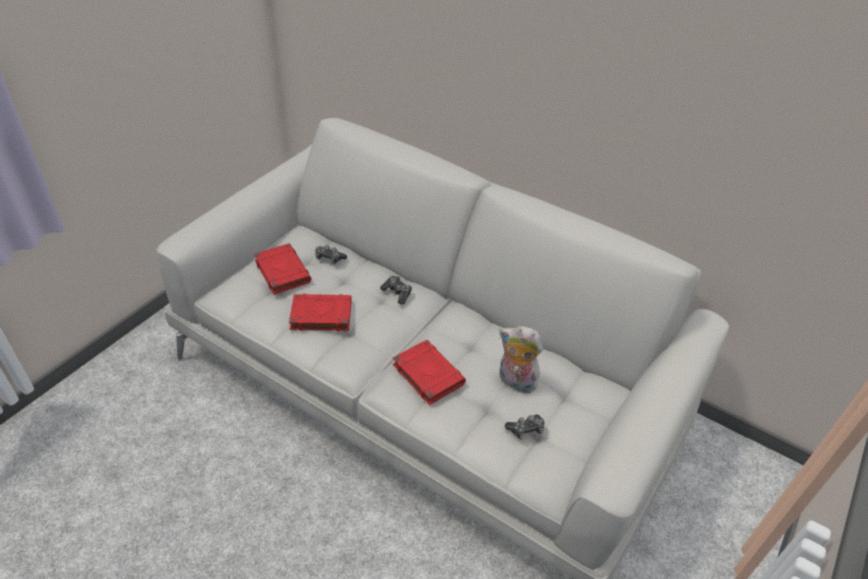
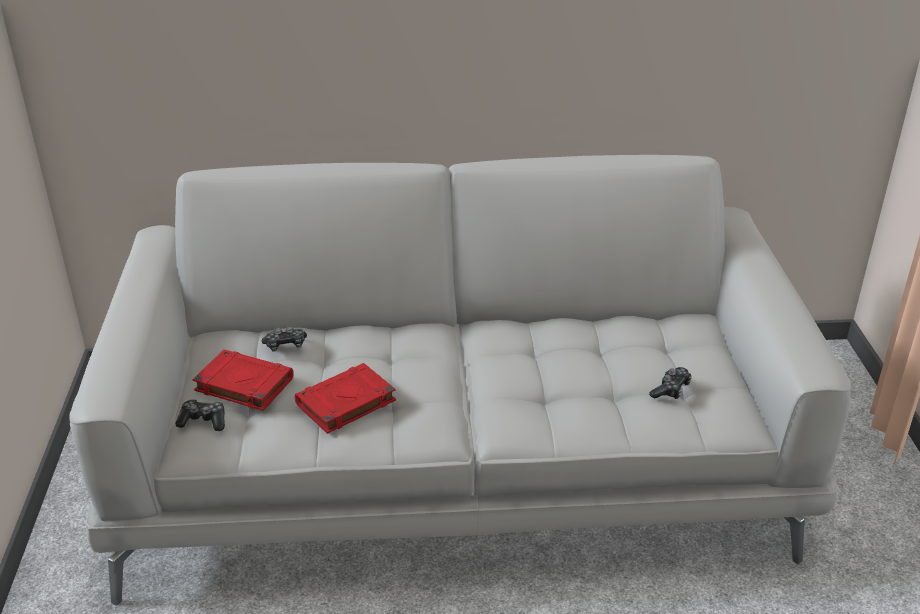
camera: 35 degrees left, 10 degrees down
(397, 293) = (403, 341): game controller -> game controller (203, 421)
(427, 374) = (526, 395): red book -> none
(515, 382) = (613, 358): plush toy -> none

